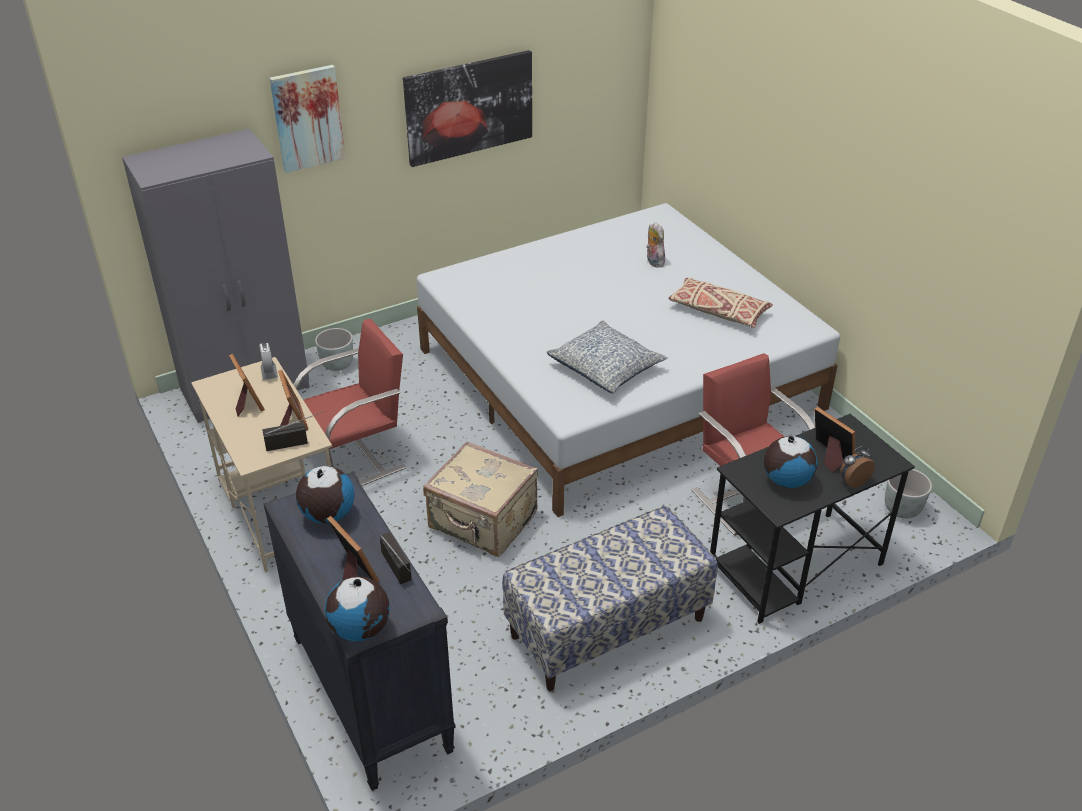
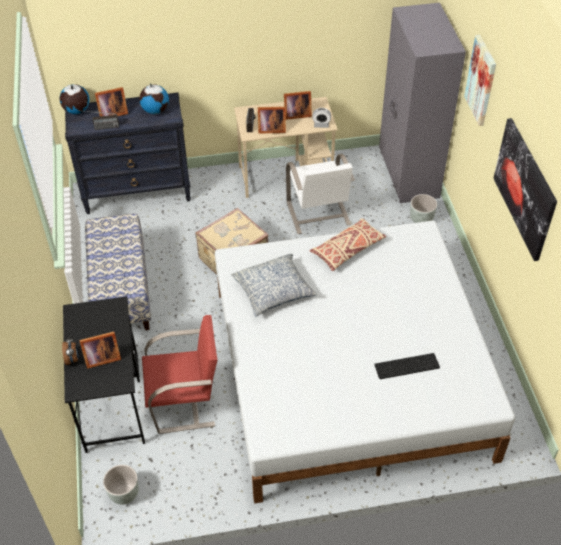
camera: 110 degrees right, 10 degrees up
(356, 457) = (318, 214): red chair -> white chair
(653, 262) = (406, 367): plush toy -> keyboard
(718, 311) = (315, 384): beige pillow -> beige pillow (348, 249)
(786, 480) = (94, 325): globe -> none

